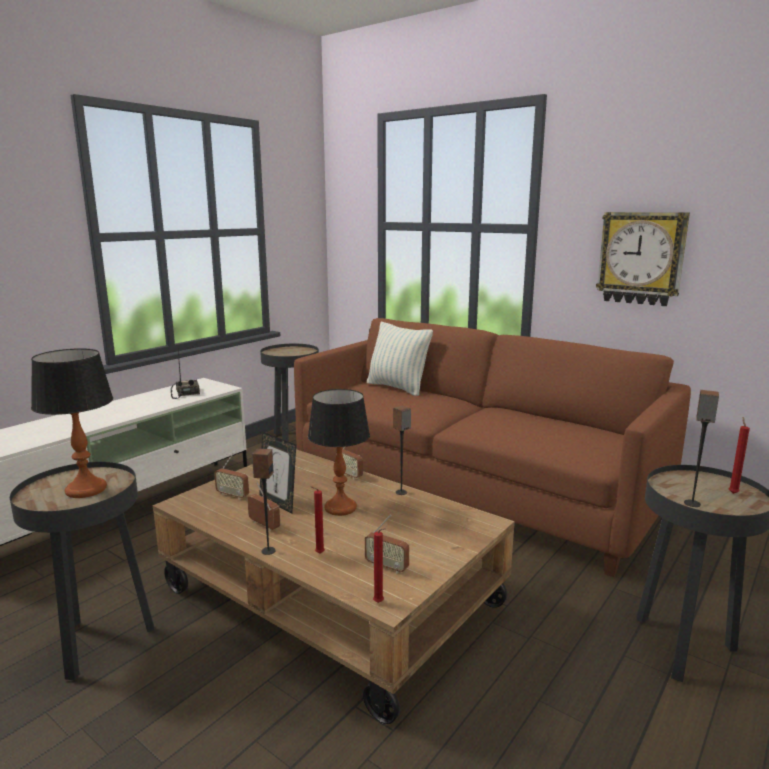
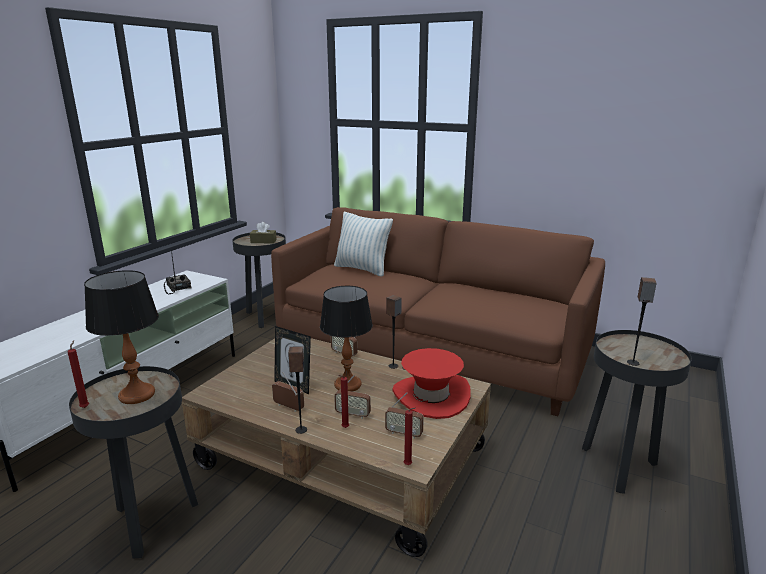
camera: 10 degrees left, 5 degrees up
(233, 495) = (250, 381): radio -> radio (353, 414)
(294, 353) = (263, 241): none -> brown tissue box
(434, 529) = (431, 396): none -> red hat
(641, 258) = (563, 154): wall clock -> none
(732, 493) = (658, 351): red candle -> red candle (85, 407)

